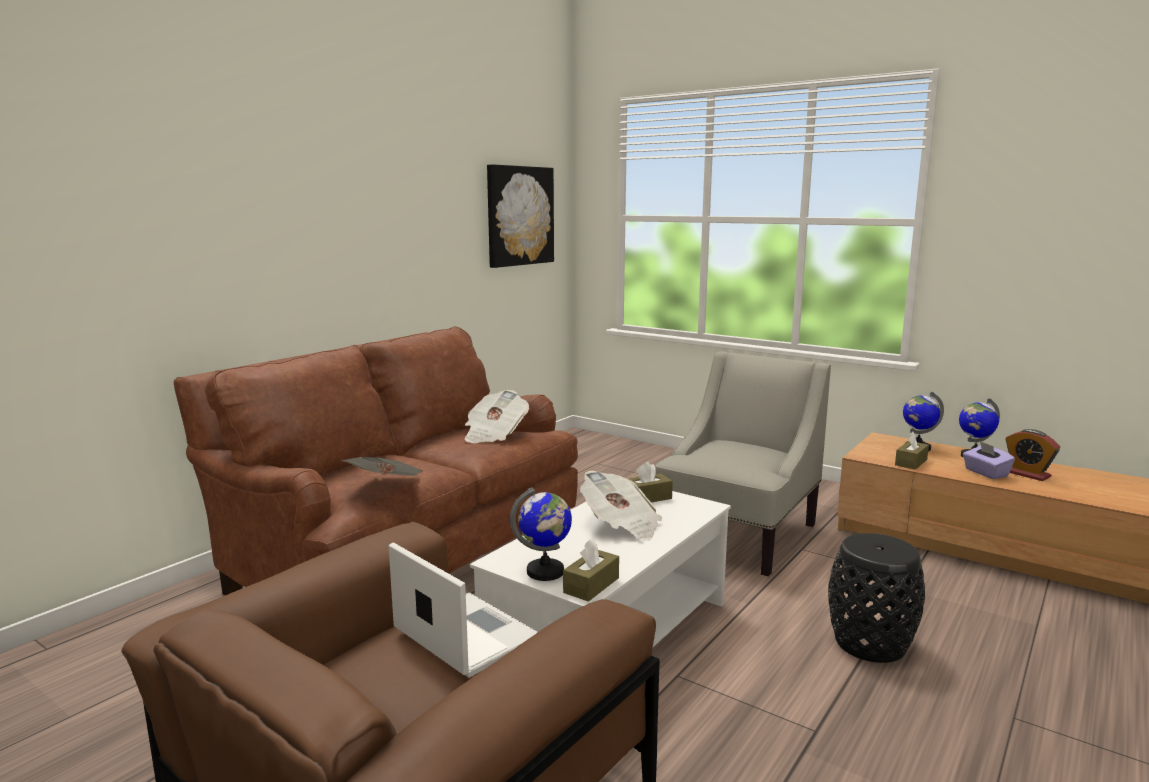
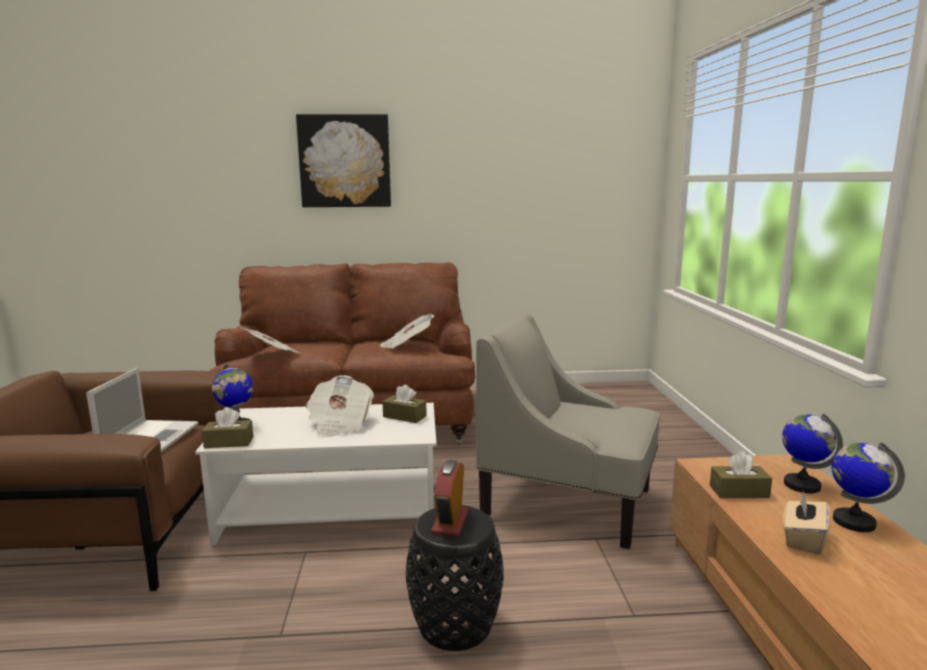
camera: 50 degrees right, 0 degrees up
(519, 216) = (582, 176): picture -> picture (345, 161)
(738, 536) = (569, 503): grey armchair -> grey armchair turned 150 degrees counterclockwise
(985, 473) = (802, 539): purple tissue box -> beige tissue box
(1027, 474) = (867, 568): alarm clock -> alarm clock (450, 522)

